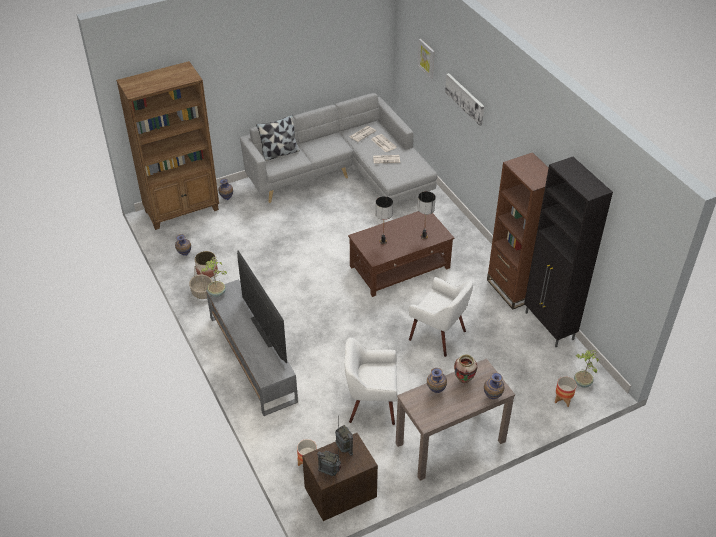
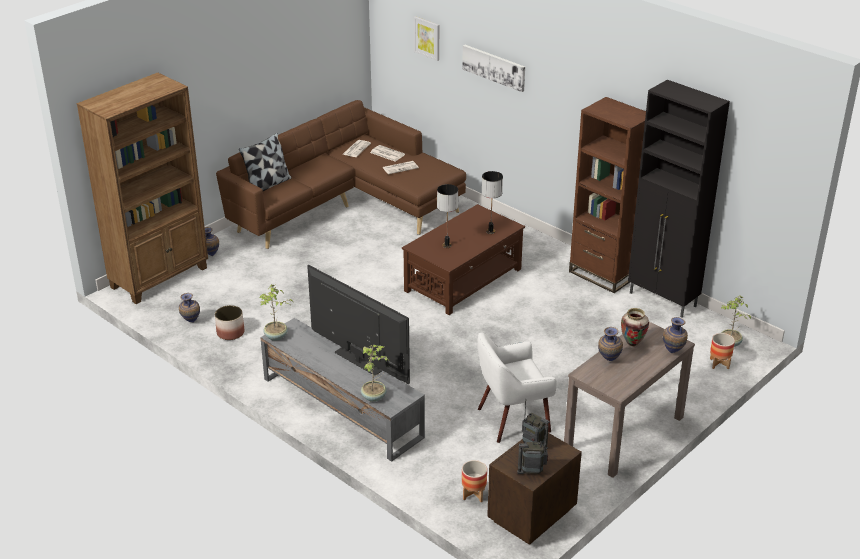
camera: 20 degrees left, 10 degrees down
(202, 292) = (237, 355): basket -> none
(258, 366) = (374, 397): none -> potted plant
(346, 178) = (347, 207): grey sofa -> brown sofa
(438, 335) = (547, 335): white armchair -> none

